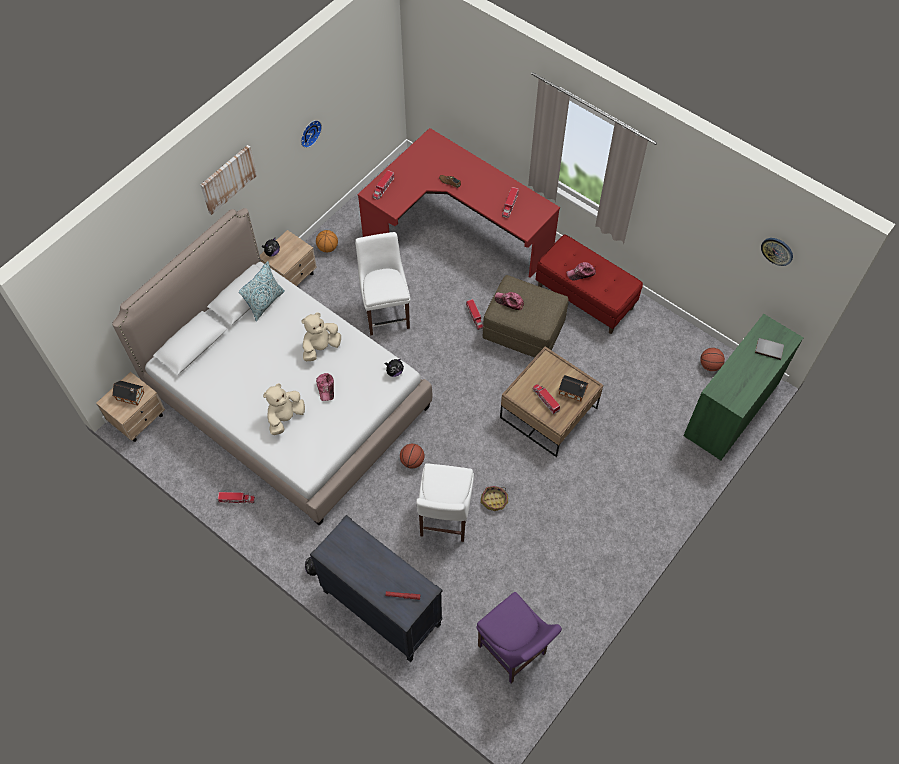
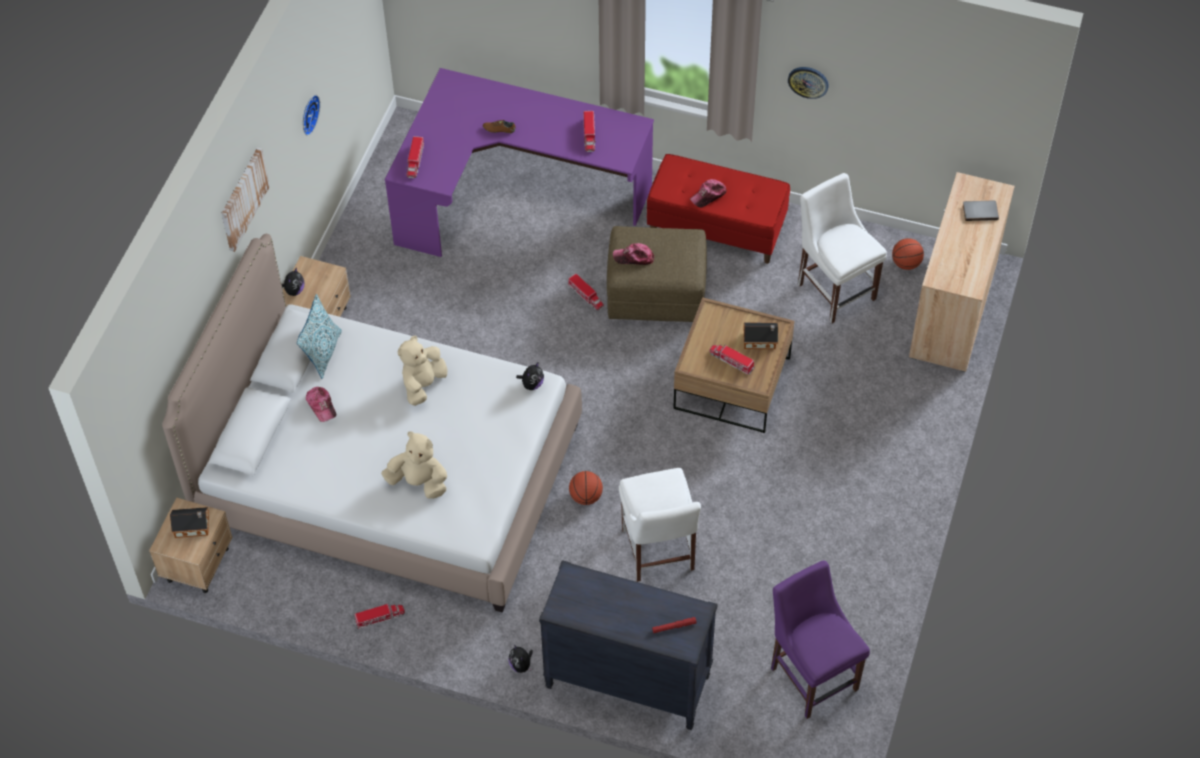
camera: 20 degrees left, 5 degrees down
(285, 417) = (419, 482): beige plush toy -> beige plush toy turned 90 degrees clockwise
(326, 388) = (453, 431): cap -> cap (321, 405)
(327, 248) = (350, 268): basketball -> none
(386, 312) = (467, 325): white chair -> white chair (834, 289)
(456, 232) = (514, 196): red desk -> purple desk
(494, 500) = (711, 509): basket -> none
(514, 652) = (812, 675): purple chair -> purple chair turned 150 degrees counterclockwise
(730, 410) = (953, 309): green cabinet -> beige cabinet
(777, 251) = (954, 87): wall clock -> wall clock (808, 81)

